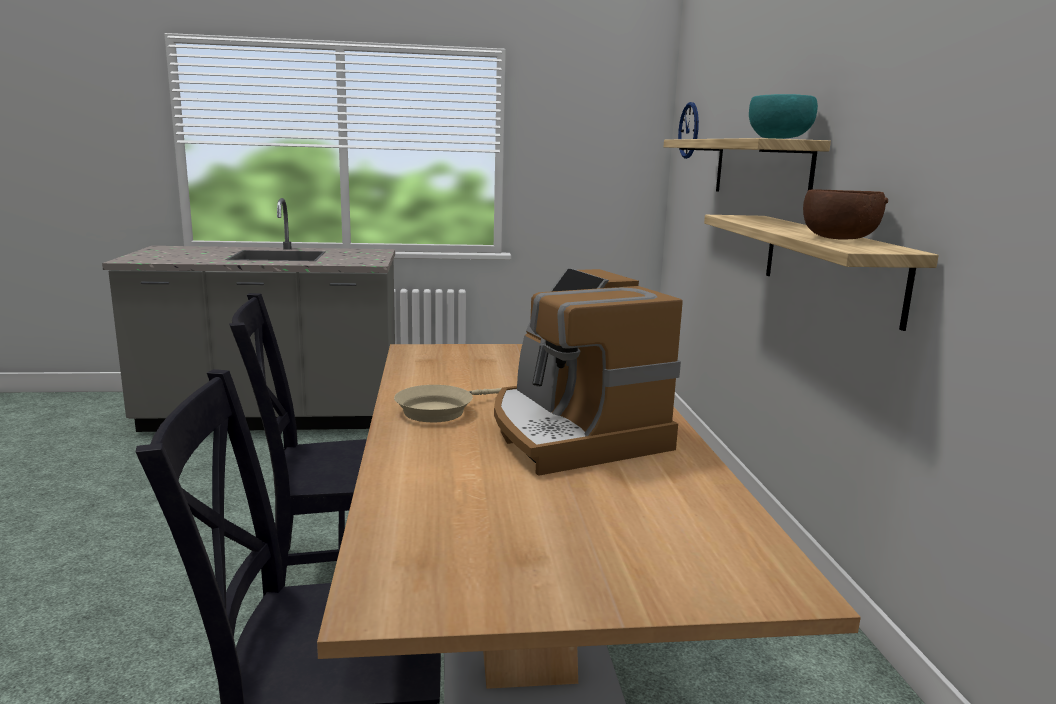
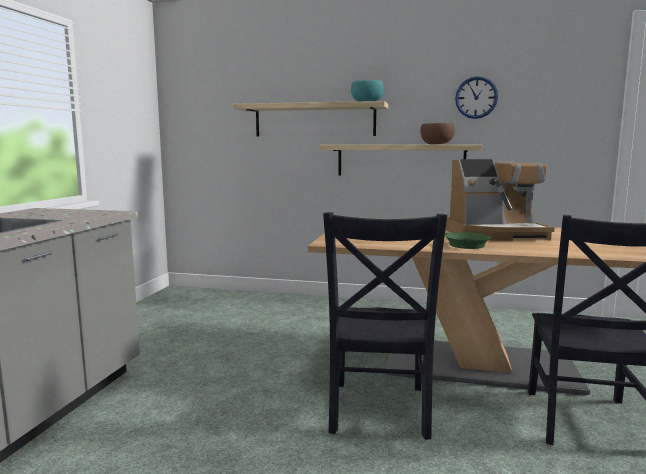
camera: 70 degrees left, 5 degrees down
(440, 410) = (463, 244): beige frying pan -> green frying pan
(689, 130) = (196, 100): wall clock -> wall clock (476, 97)

